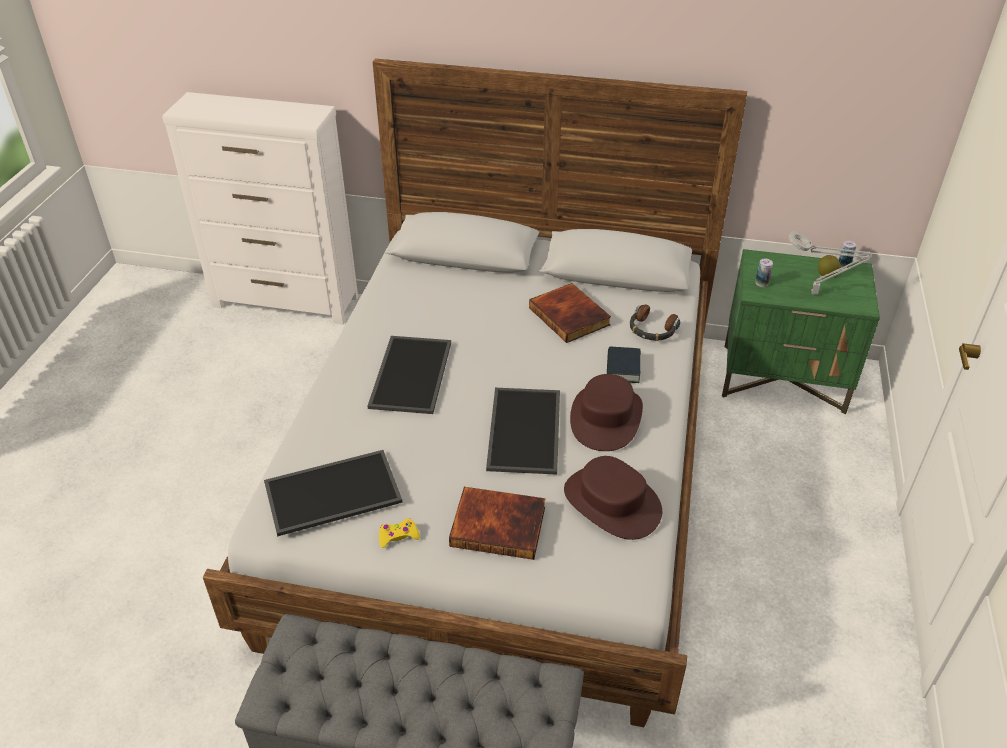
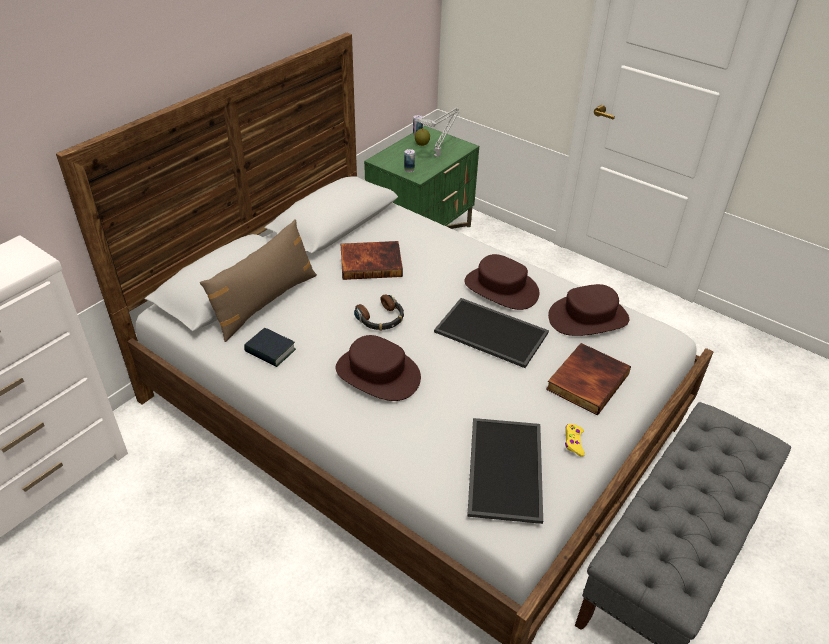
camera: 65 degrees left, 0 degrees up
(409, 373) = (377, 374): tray -> brown hat
(460, 277) = (265, 302): none -> brown pillow
(622, 369) = (453, 261): book -> book (270, 351)
(652, 330) = (419, 232): headphones -> headphones (381, 319)

